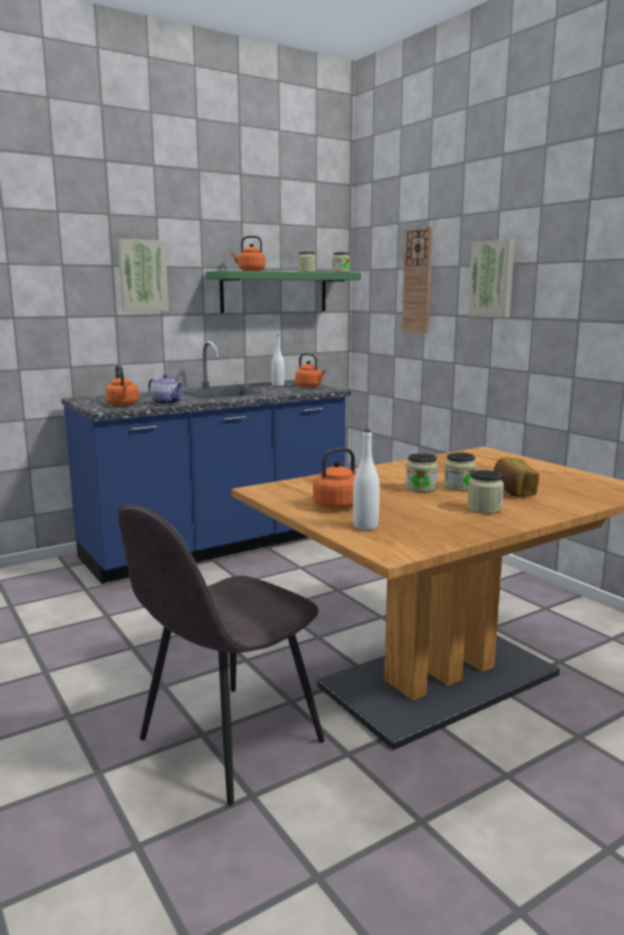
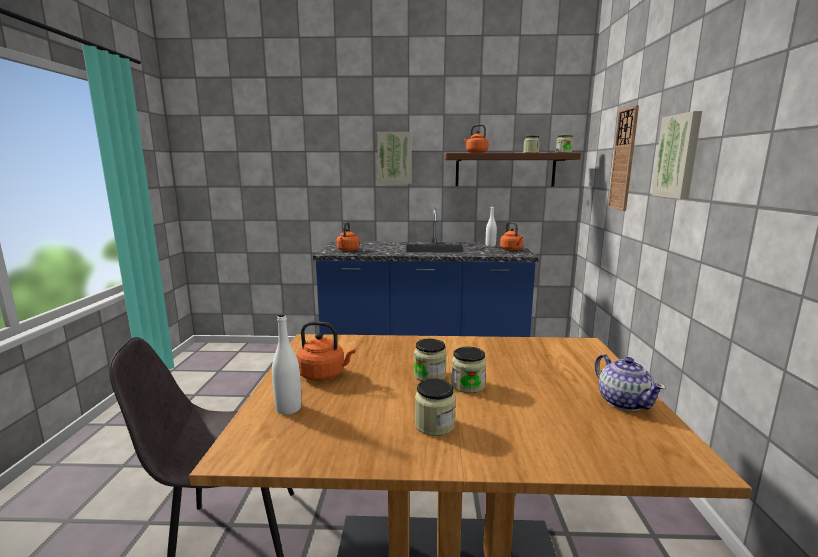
camera: 35 degrees right, 0 degrees up
(166, 403) = (375, 252): teapot -> teapot (623, 402)
(274, 292) = (505, 170): green shelf -> brown shelf
(513, 491) = (514, 409): bread -> none

